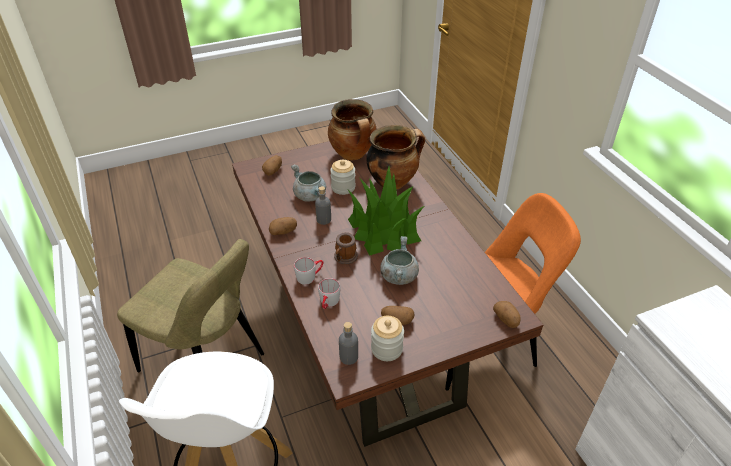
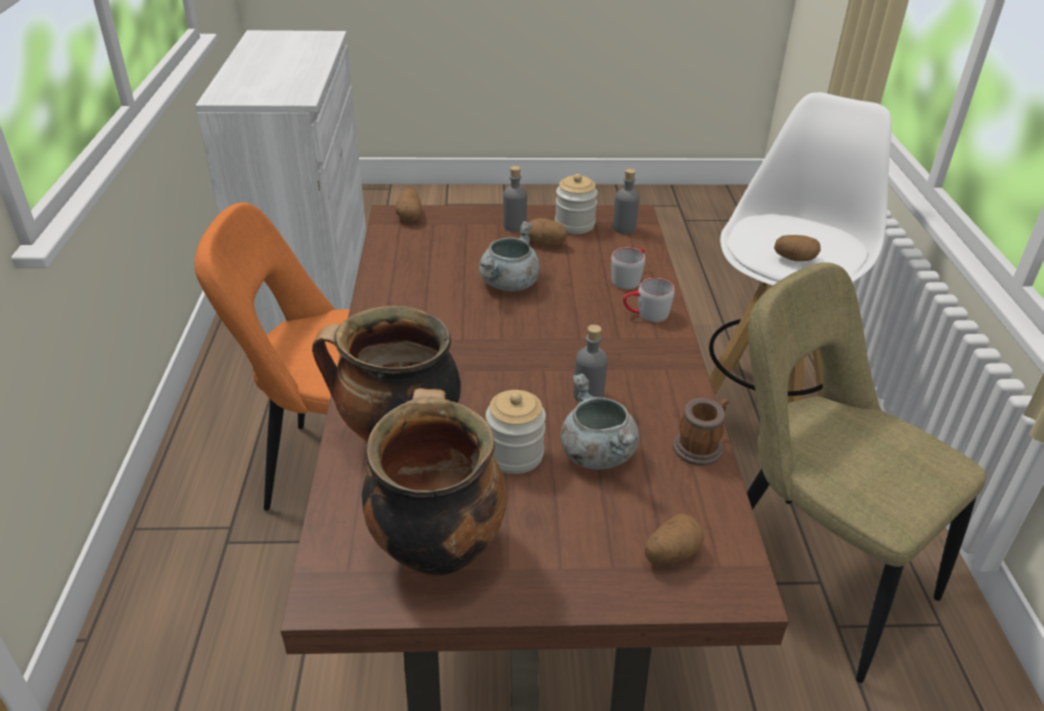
camera: 160 degrees left, 5 degrees down
(283, 232) = (675, 392): potato -> potato (795, 259)
(344, 258) = (579, 324): mug -> mug (701, 446)
(384, 230) = (485, 349): potted plant -> none
(428, 333) = (514, 226): none -> grey bottle

